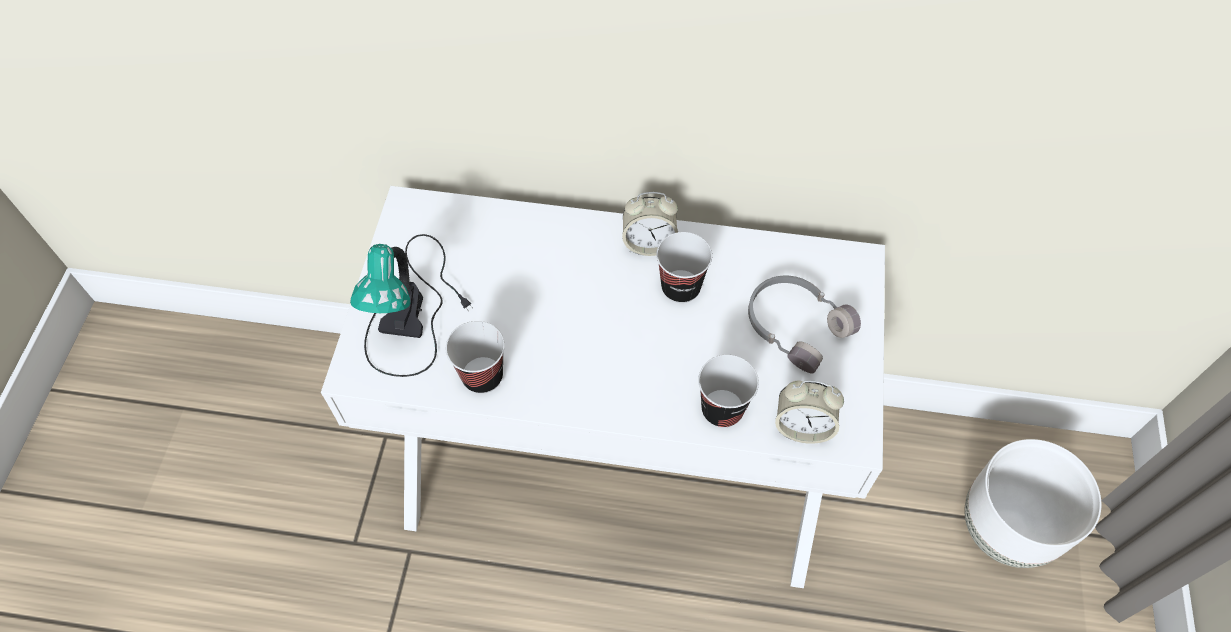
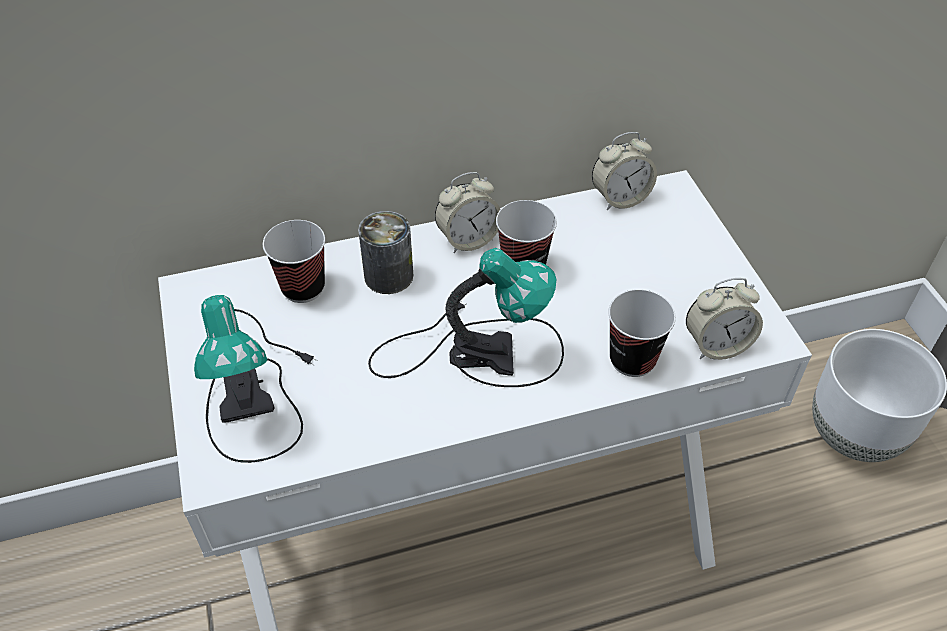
camera: 25 degrees left, 10 degrees down
(482, 376) = (366, 423): cup -> cup (303, 288)
(566, 253) = (388, 276): none -> can
(598, 348) = (474, 350): none -> table lamp
(795, 325) = (652, 262): grey headphones -> none
(805, 252) = (620, 198): none -> alarm clock

